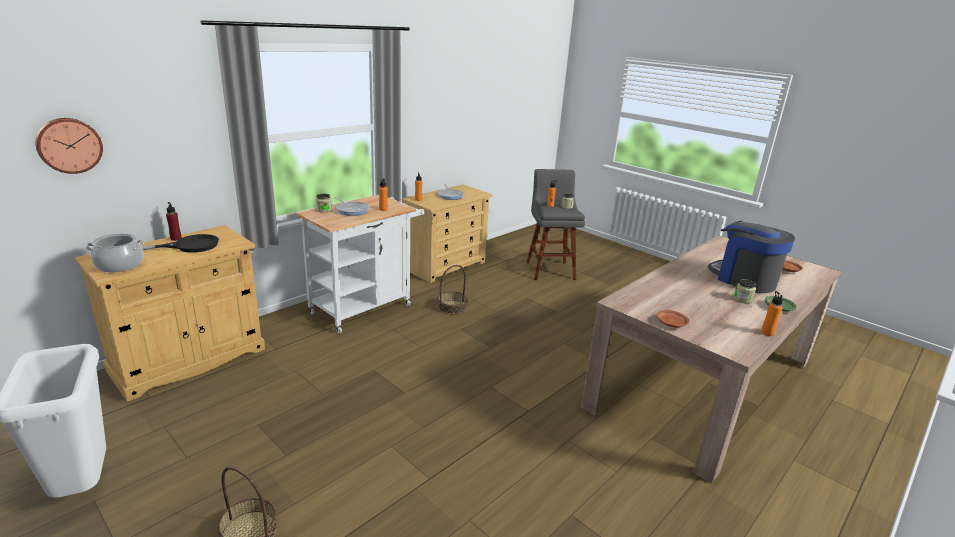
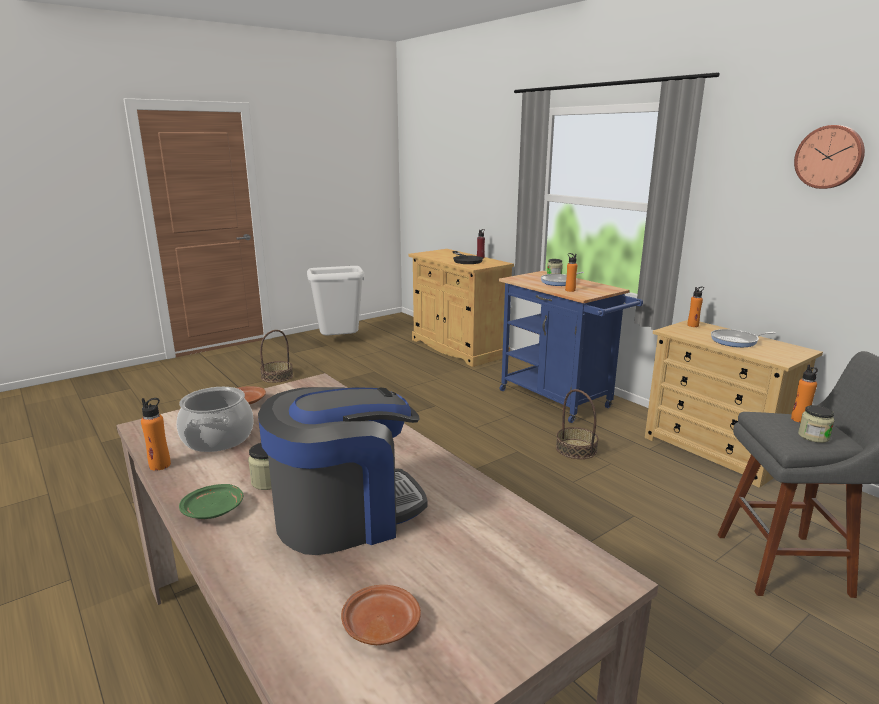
camera: 100 degrees right, 5 degrees down
(69, 145) = (459, 178): wall clock -> wall clock (829, 157)
(119, 265) = (432, 254): cooking pot -> cooking pot (217, 438)
(366, 307) = (560, 401): white cart -> blue cart

